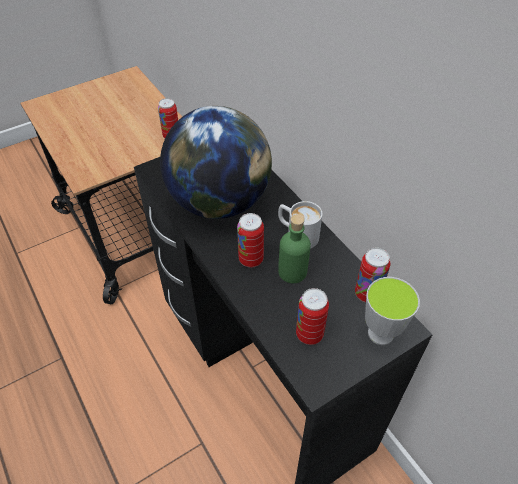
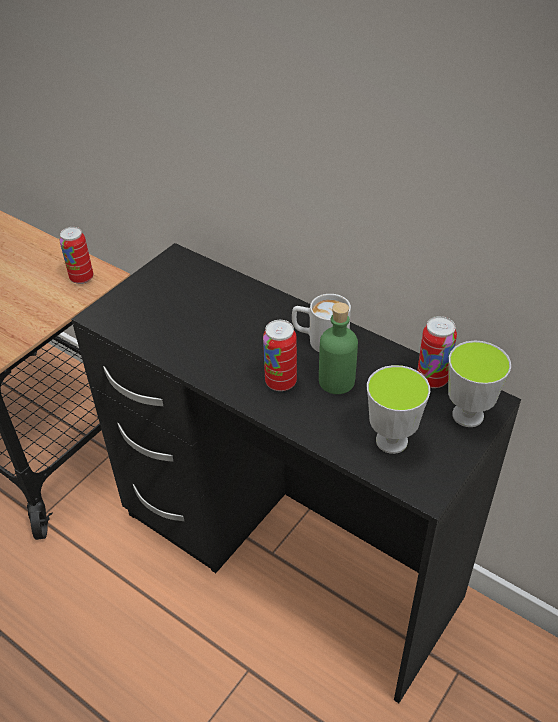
camera: 20 degrees left, 5 degrees down
(219, 202) = (207, 330): globe -> none
(309, 334) = (391, 441): can -> cup

